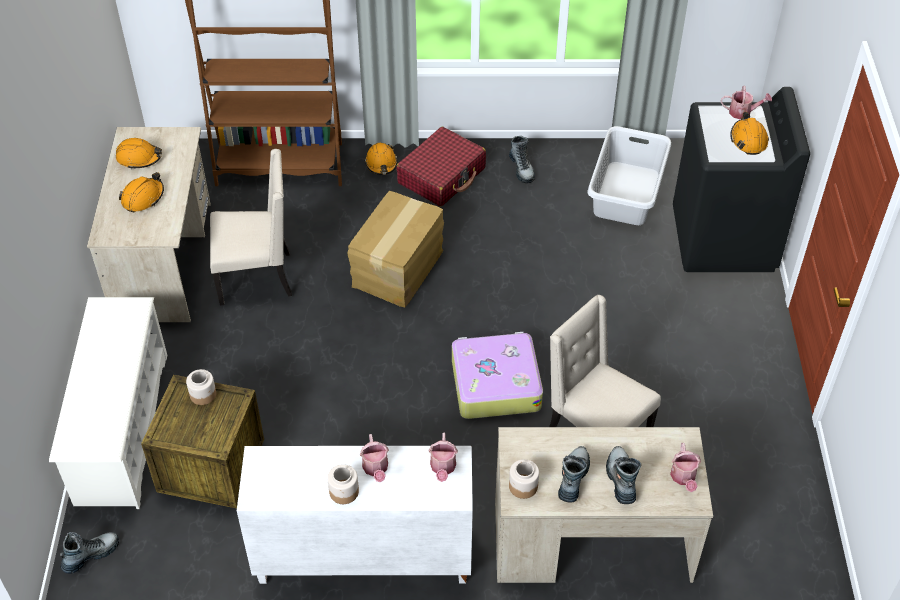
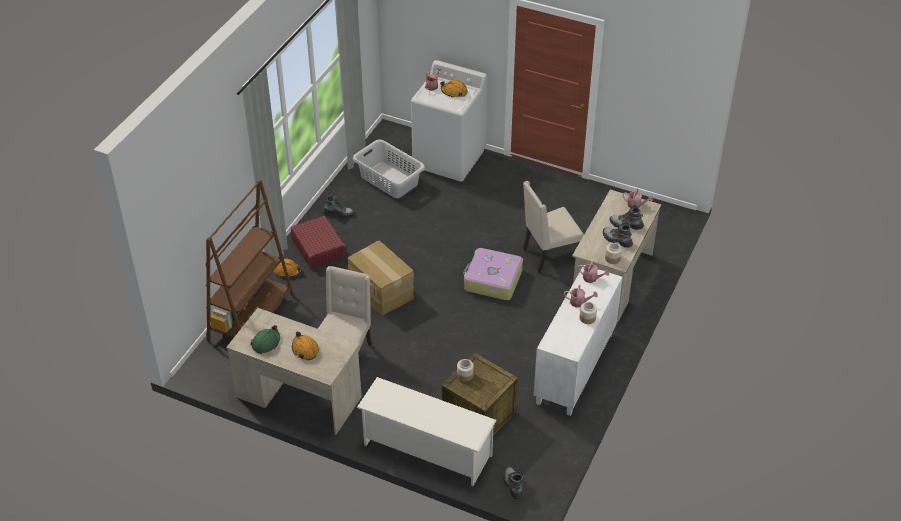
camera: 65 degrees left, 5 degrees down
(139, 158) = (266, 343): orange hard hat -> green hard hat
(723, 240) = (449, 158): black washing machine -> white washing machine

